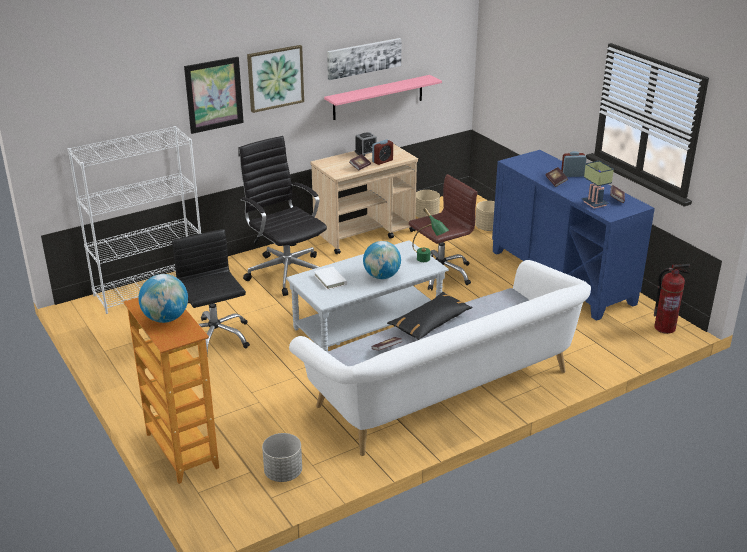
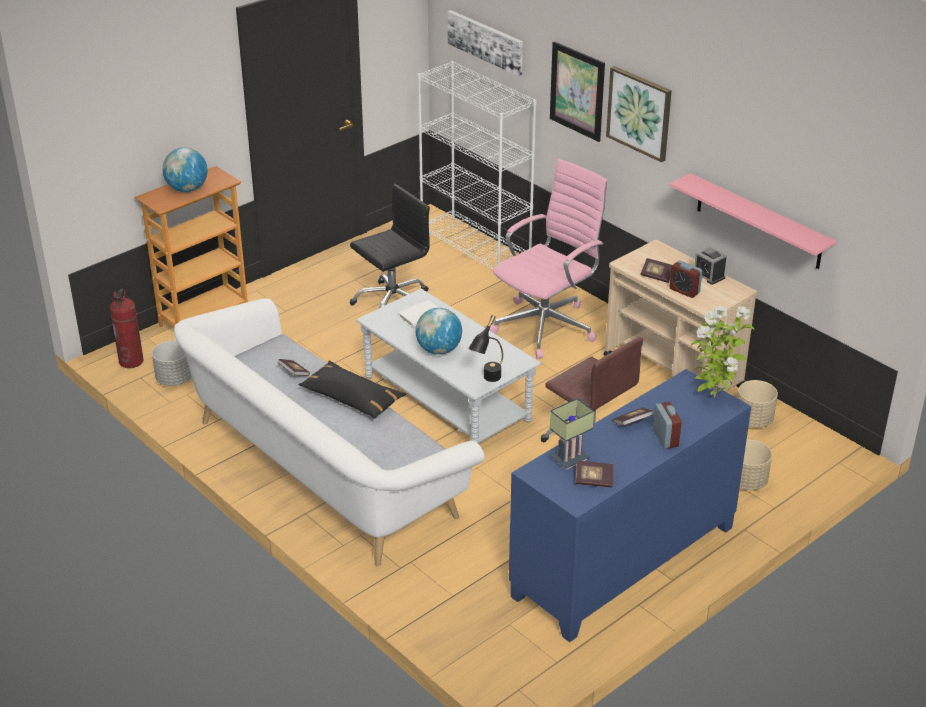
camera: 80 degrees right, 5 degrees up
(286, 272) = (547, 326): black office chair -> pink office chair
(363, 58) = (746, 156): picture -> picture (486, 41)
(428, 261) = (487, 381): green table lamp -> black table lamp
(529, 157) = (713, 396): none -> potted plant
(664, 328) = (510, 670): fire extinguisher -> fire extinguisher (131, 361)

